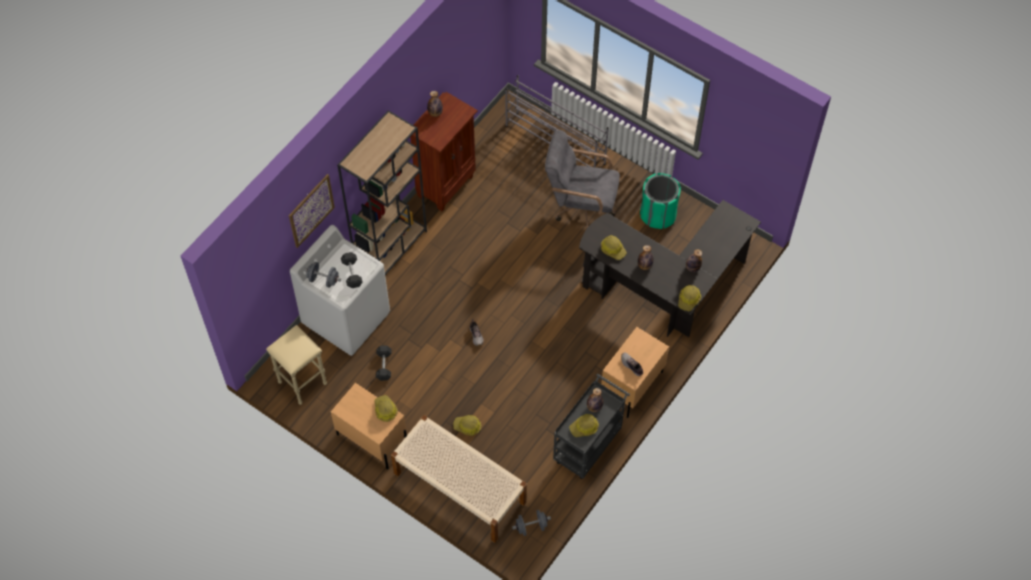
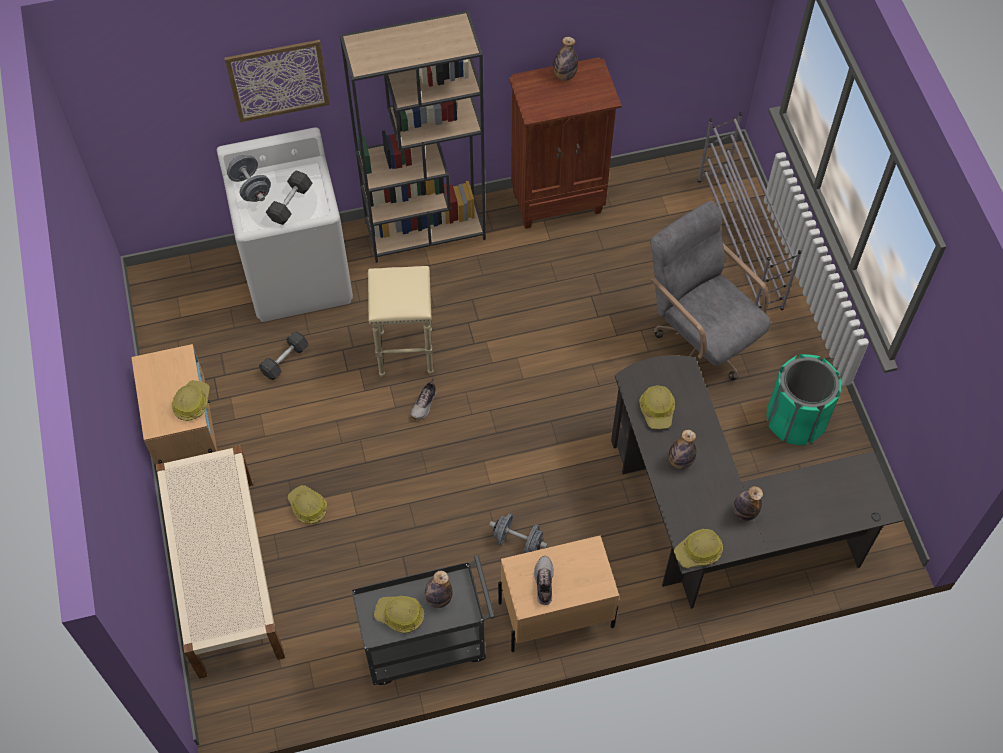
camera: 40 degrees right, 0 degrees up
(301, 383) = (178, 311): beige stool -> beige stool (404, 351)
(531, 526) = (261, 694): grey dumbbell -> grey dumbbell (518, 541)

